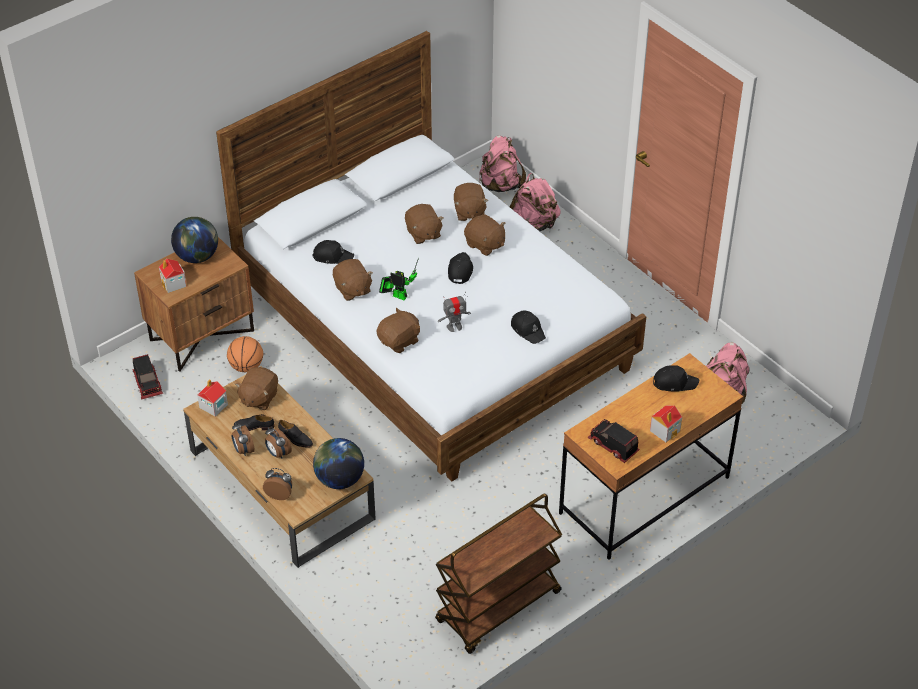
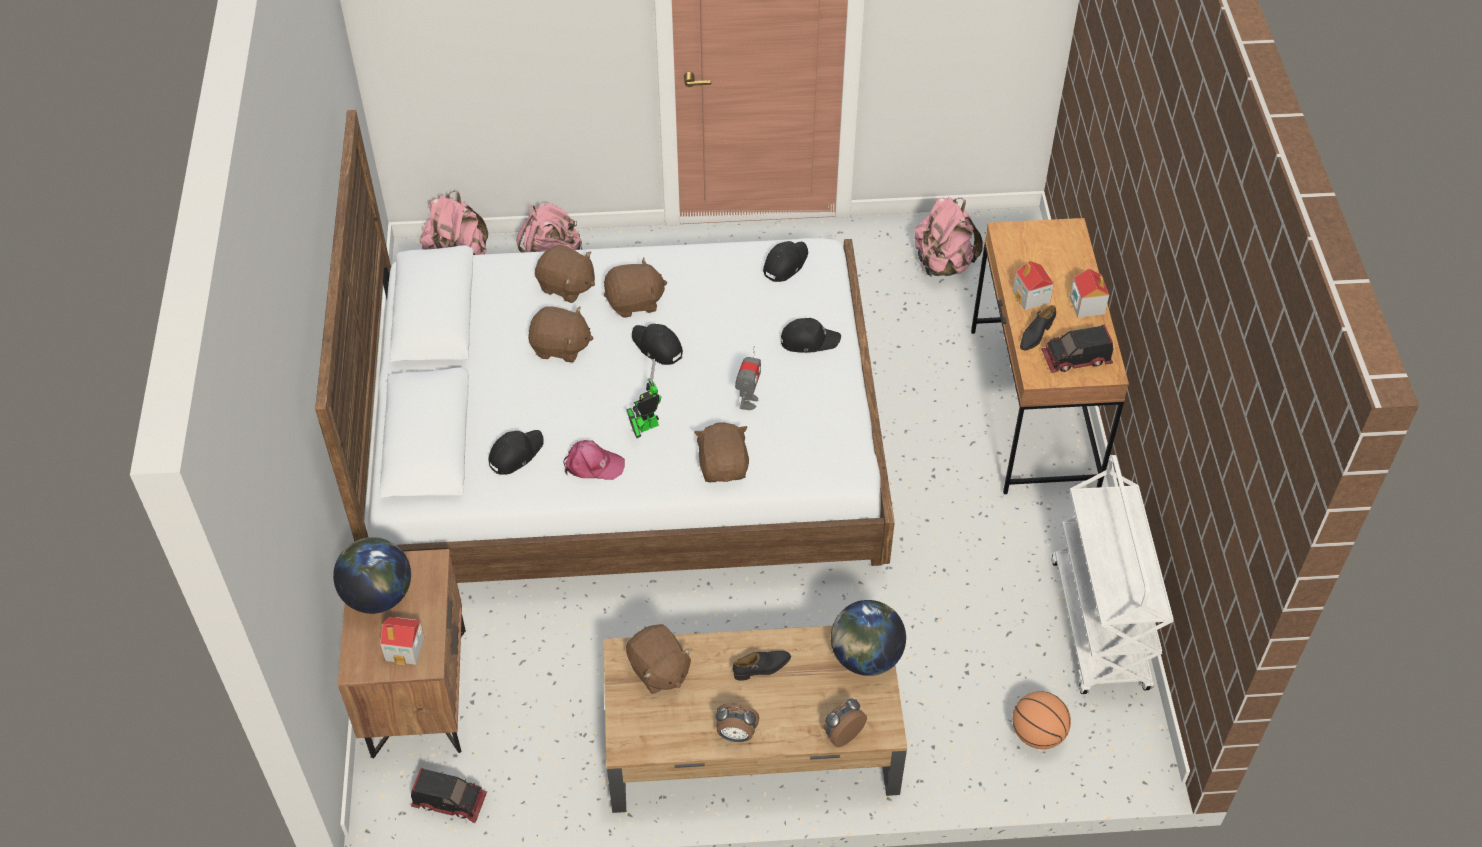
camera: 55 degrees left, 5 degrees up
(213, 406) = (631, 729): toy house -> toy house (1031, 297)
(246, 366) = (519, 672): basketball -> basketball (1037, 734)
(254, 426) = (705, 701): black shoe -> black shoe (1035, 334)
(278, 453) = (772, 700): alarm clock -> none
(352, 289) = (593, 465): brown plush toy -> pink cap
(498, 608) = (1100, 626): brown cart -> white cart
(674, 382) = (1021, 258): black cap -> black cap (785, 264)

